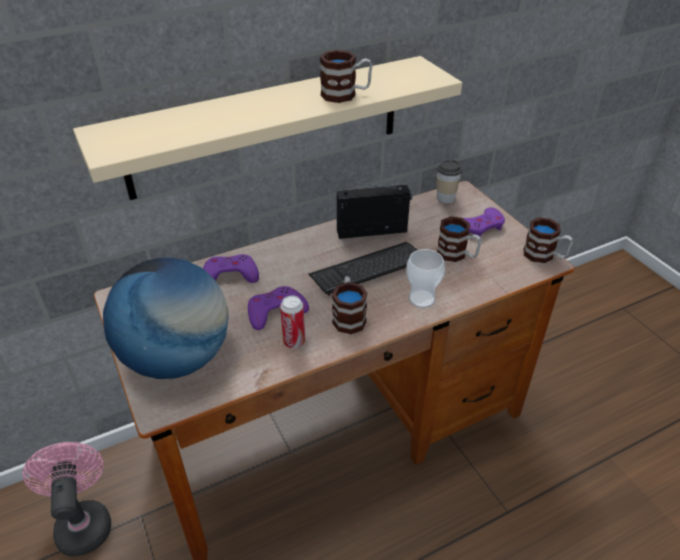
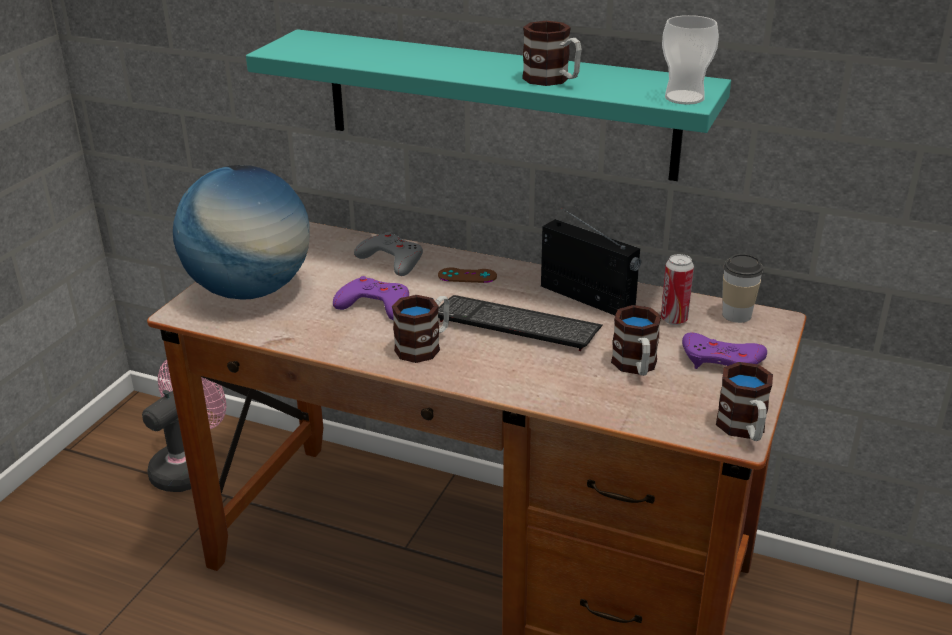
camera: 50 degrees right, 10 degrees down
(230, 275) = (391, 260): purple game controller -> grey game controller
(267, 127) = (498, 103): beige shelf -> turquoise shelf
(291, 257) = (467, 276): none -> brown game controller
(294, 342) = (346, 334): can -> can (674, 319)
(421, 299) = (517, 377): cup -> cup (684, 98)

